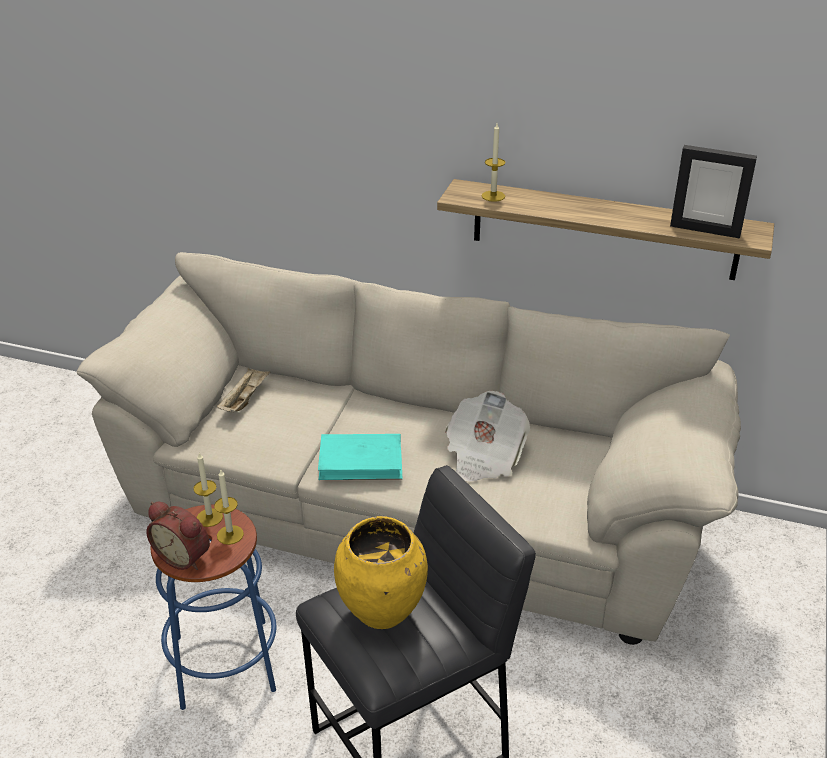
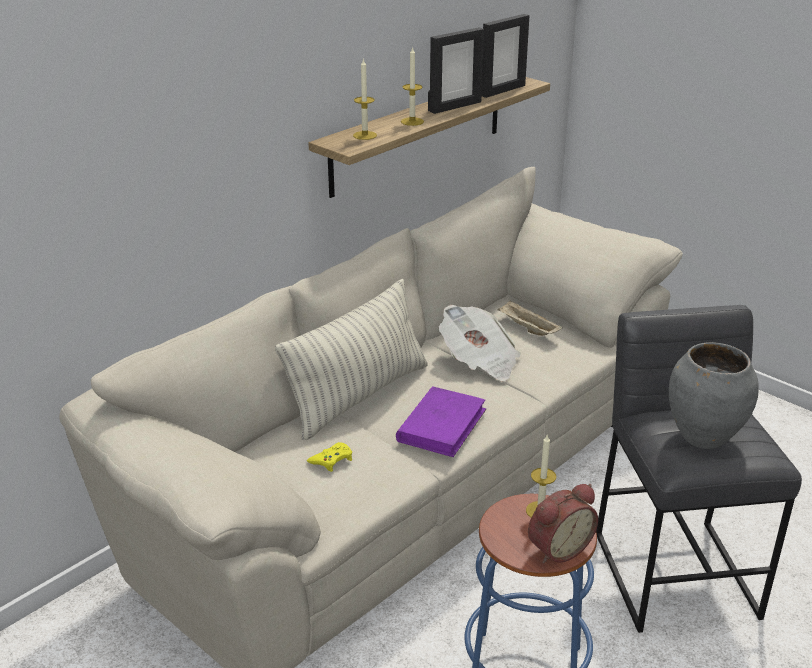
camera: 65 degrees left, 5 degrees down
(209, 517) = (505, 519): candle -> candle (412, 121)
(245, 399) = (282, 472): beige tray -> beige tray (527, 329)
(272, 417) = (332, 460): none -> yellow game controller
(361, 461) = (441, 425): turquoise book -> purple book
(373, 404) = (358, 396): none -> pillow
(382, 612) = (703, 437): yellow vase -> grey vase
(622, 217) = (454, 106): none -> picture frame

